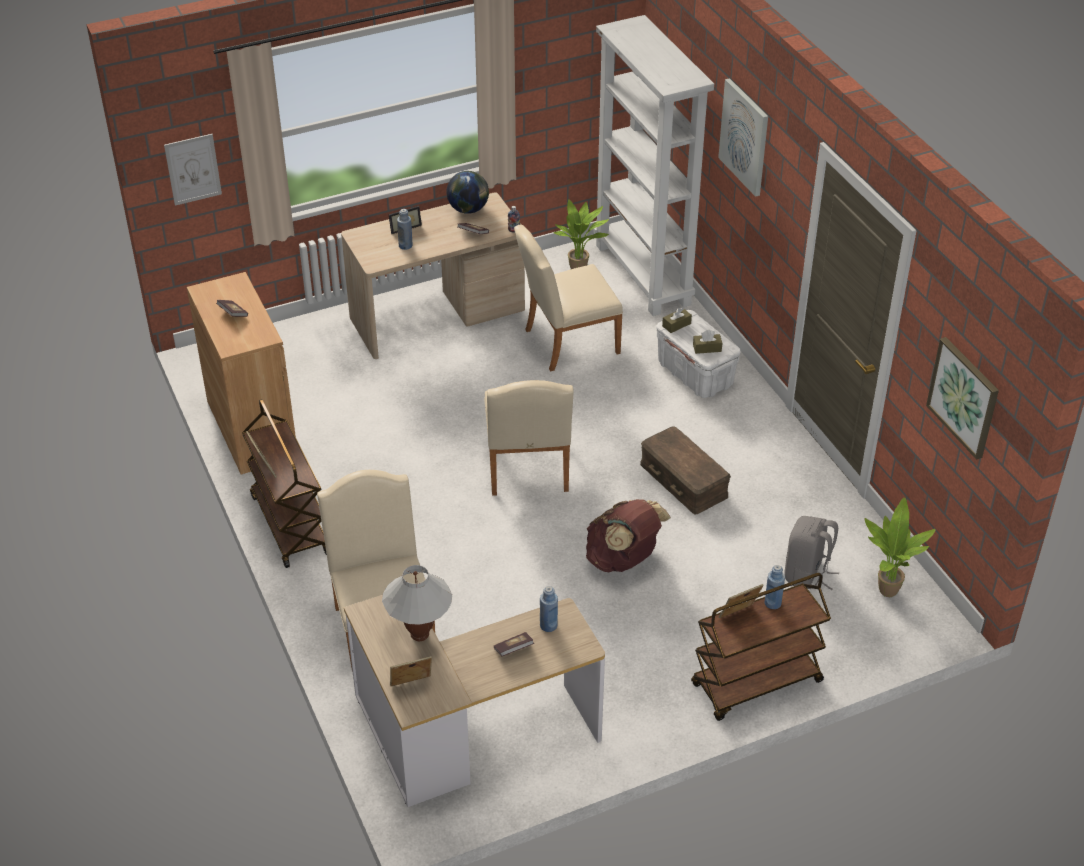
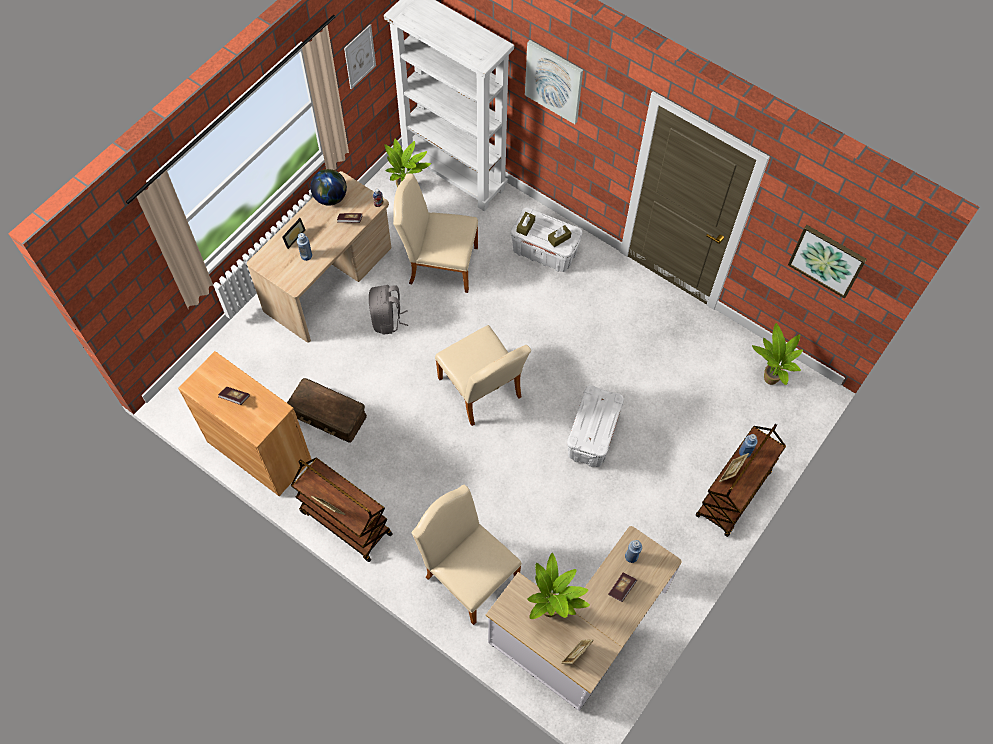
camera: 30 degrees left, 20 degrees up
(193, 169) = (127, 286): picture -> picture (360, 57)
(419, 634) = (552, 610): white table lamp -> potted plant
(565, 343) = (438, 264): beige chair -> beige chair turned 60 degrees clockwise
(623, 559) = (592, 437): brown backpack -> white storage box
(683, 480) = (591, 350): brown storage box -> brown storage box (328, 415)
(807, 574) = (714, 390): grey backpack -> grey backpack (387, 320)

